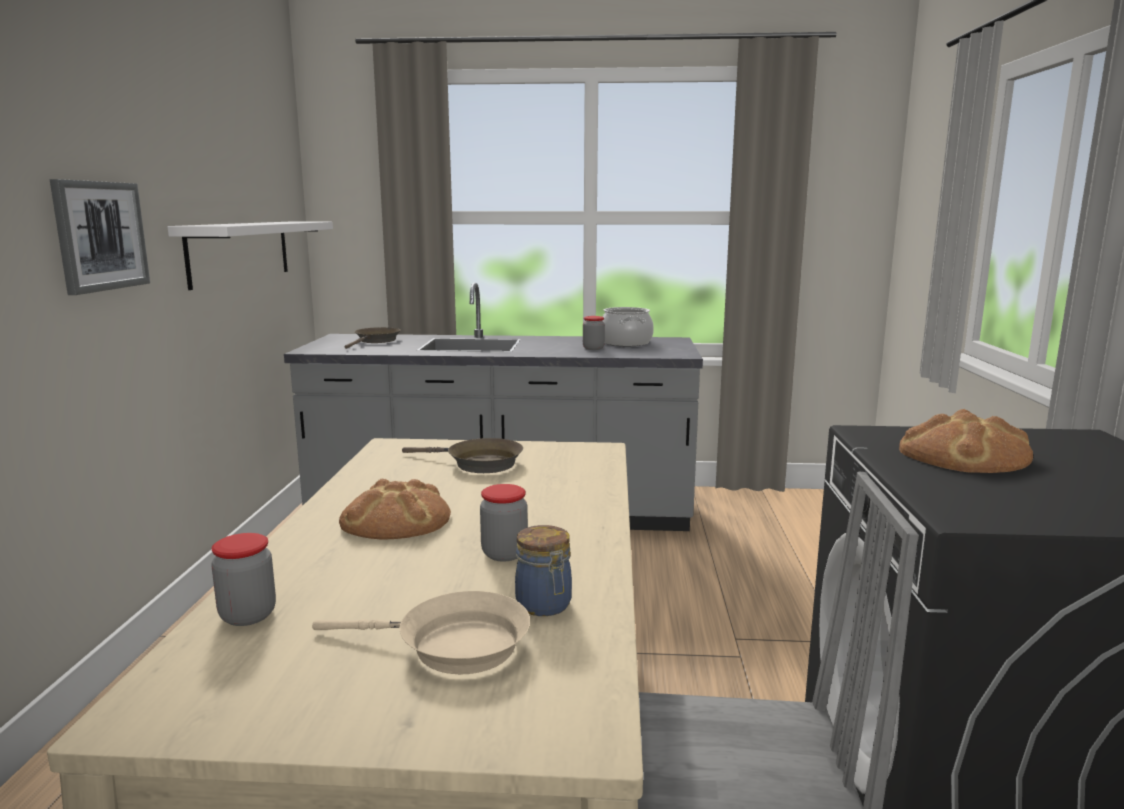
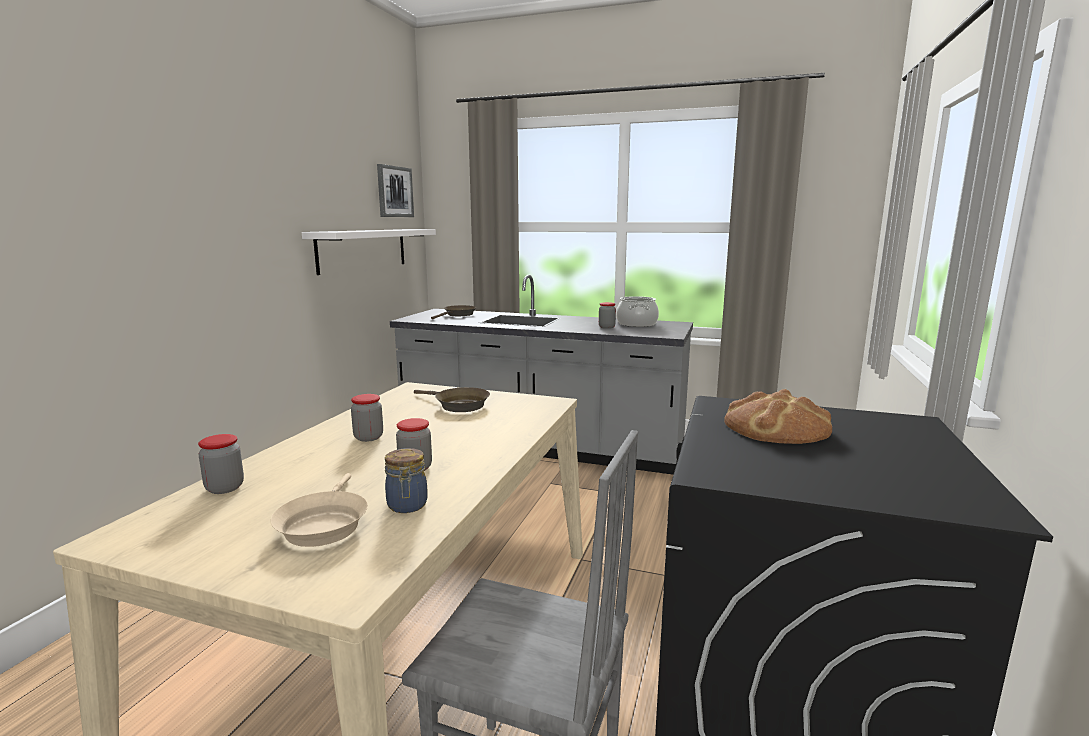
camera: 15 degrees right, 0 degrees up
(100, 236) = (246, 238): picture -> picture (394, 192)
(396, 519) = (368, 437): bread -> jar
(453, 646) = (323, 524): beige frying pan -> beige frying pan turned 60 degrees clockwise

